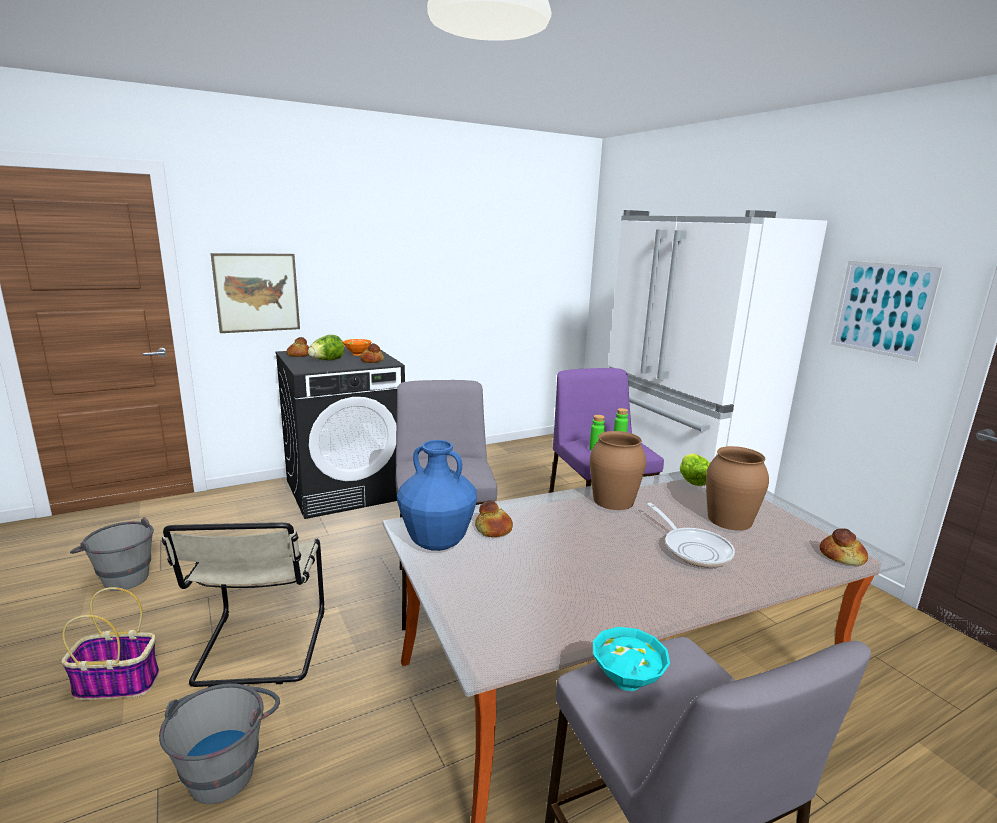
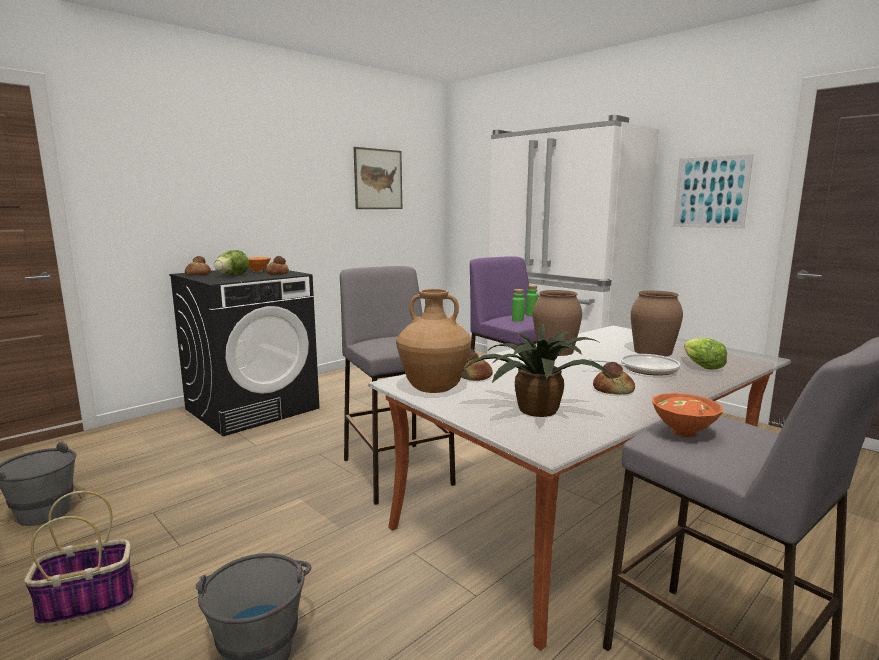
camera: 15 degrees left, 5 degrees down
(257, 292) = (147, 214): picture -> picture (378, 179)
(260, 649) = (238, 544): beige chair -> none
(436, 543) = (433, 389): blue vase -> brown vase
(515, 596) = (534, 410): none -> potted plant
(628, 682) = (685, 433): turquoise bowl -> orange bowl
(692, 480) = (603, 334): lettuce -> lettuce (701, 366)
(693, 549) = (643, 369): frying pan -> frying pan turned 60 degrees counterclockwise
(842, 556) = (748, 361): bread -> bread (613, 390)

